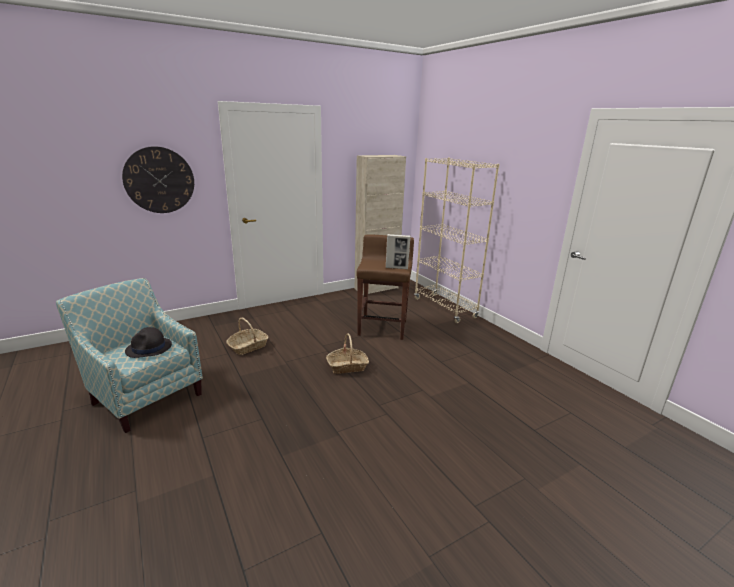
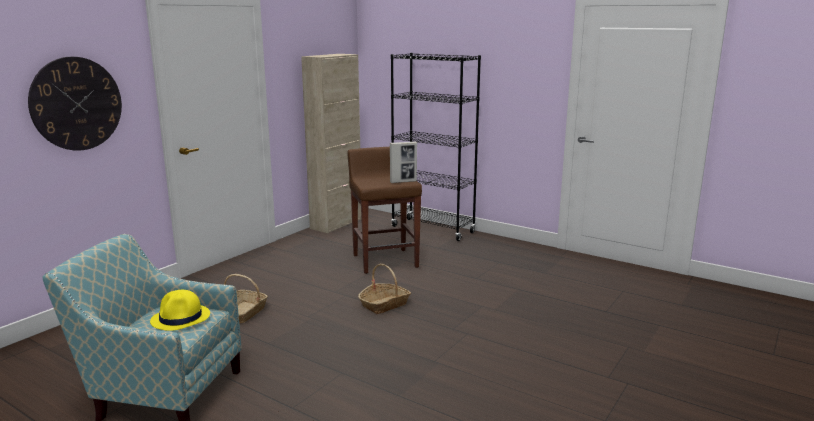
camera: 25 degrees left, 5 degrees down
(149, 348) = (181, 318): black hat -> yellow hat
(444, 308) = (433, 229): beige bookcase -> black bookcase

